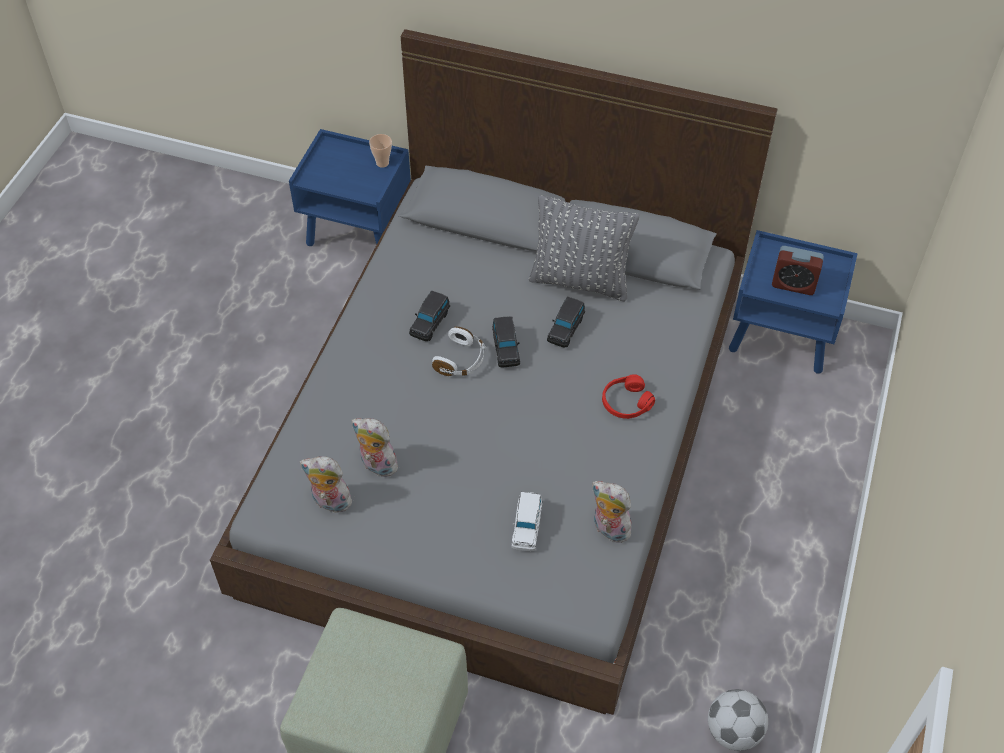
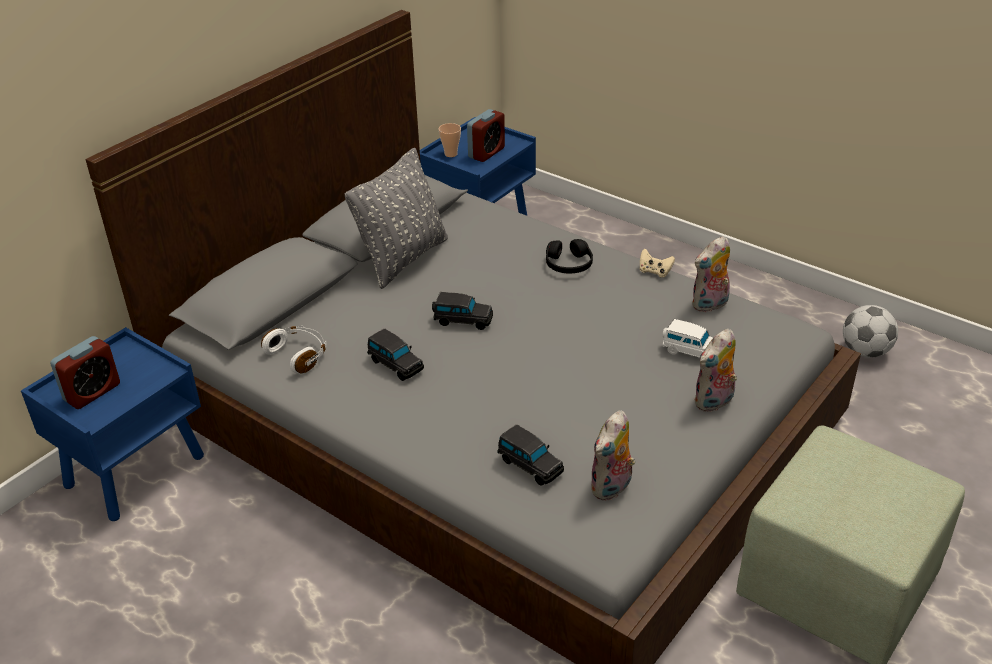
camera: 70 degrees left, 15 degrees down
(334, 165) = (92, 392): none -> alarm clock
(376, 465) = (576, 439): plush toy -> plush toy (714, 402)
(382, 163) = (125, 353): cup -> cup (451, 154)
(461, 360) = (461, 352): white headphones -> white headphones (298, 355)
(566, 329) = (459, 279): black toy car -> black toy car (529, 465)
(626, 402) = (568, 264): red headphones -> black headphones
(645, 473) = (654, 272): none -> beige game controller

